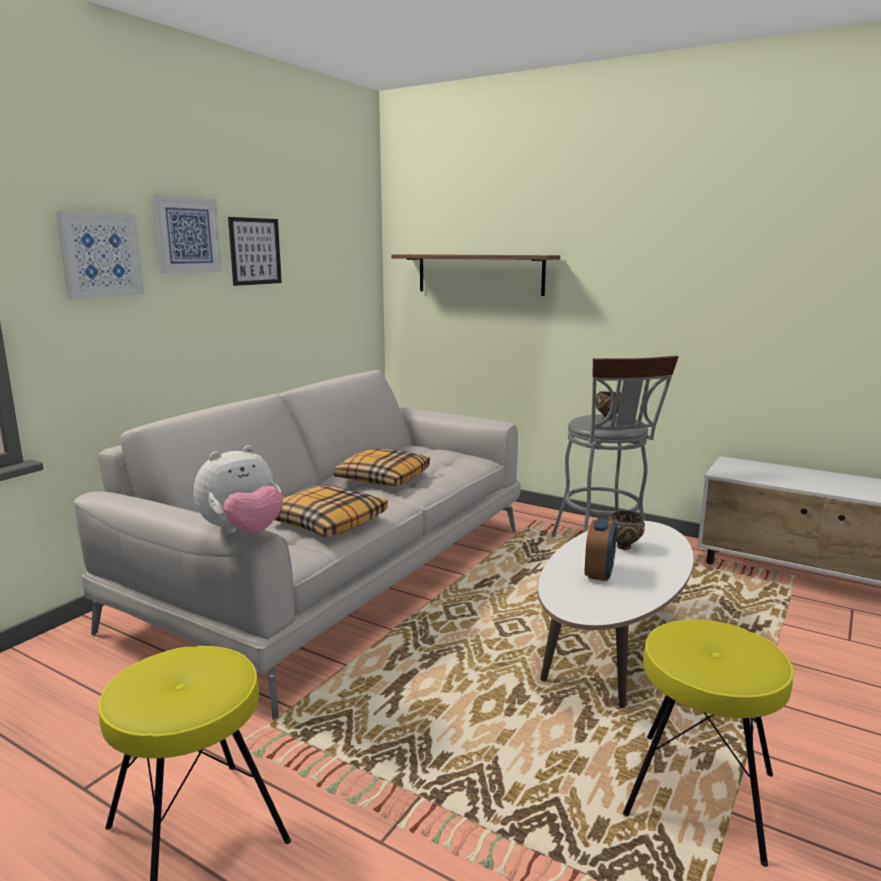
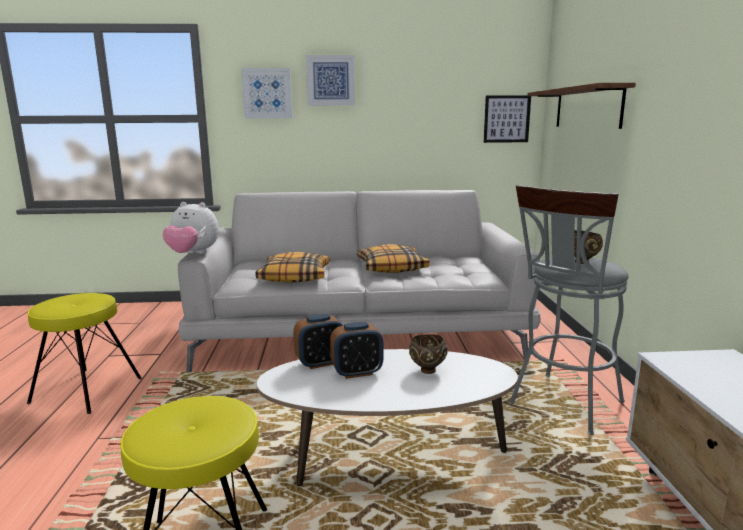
camera: 55 degrees right, 0 degrees up
(255, 251) = (390, 91): picture -> picture (506, 119)
(560, 582) = (320, 363): none -> alarm clock

